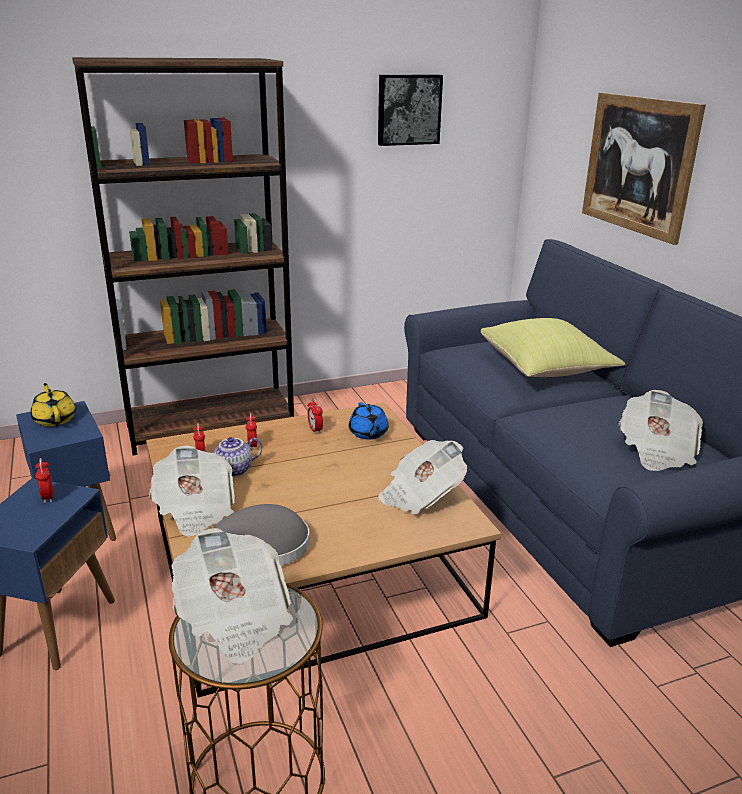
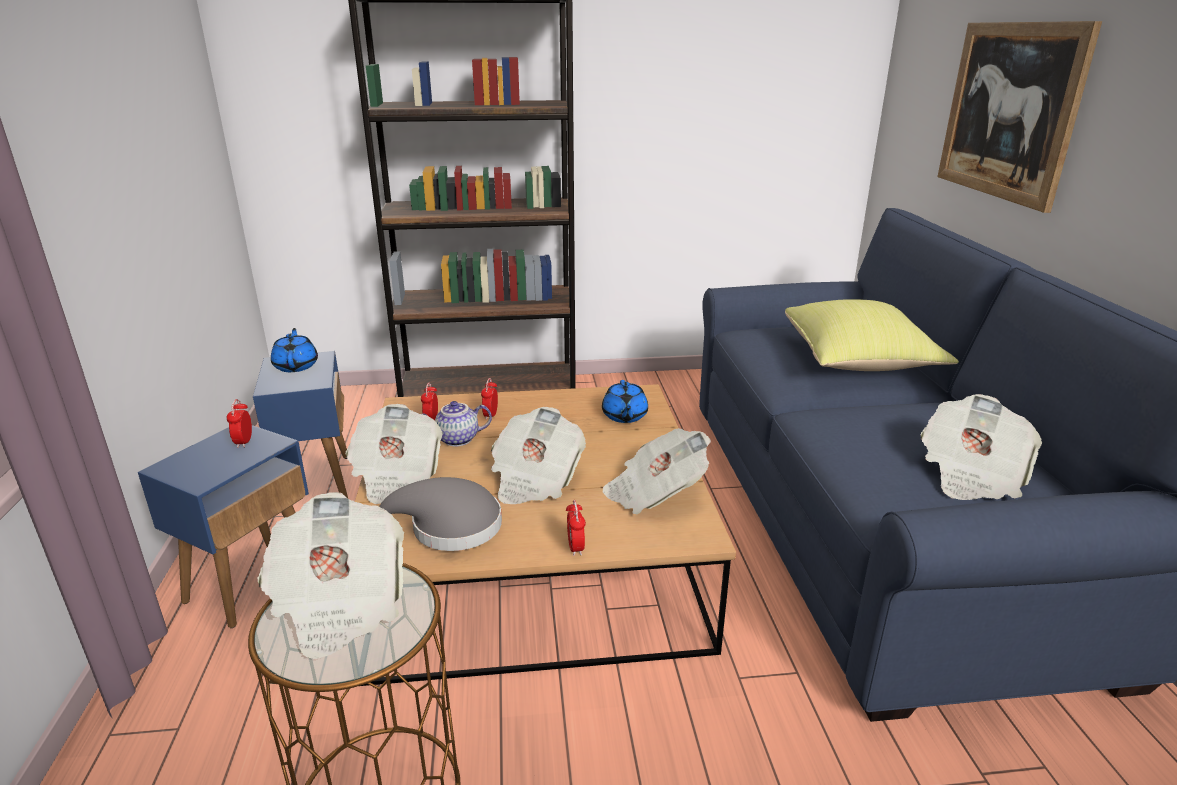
camera: 15 degrees right, 0 degrees up
(55, 419) = (296, 366): yellow teapot -> blue teapot
(315, 430) = (566, 406): alarm clock -> alarm clock (575, 547)
(318, 497) = (535, 479): none -> newspaper
(408, 109) = (735, 53): picture -> none

